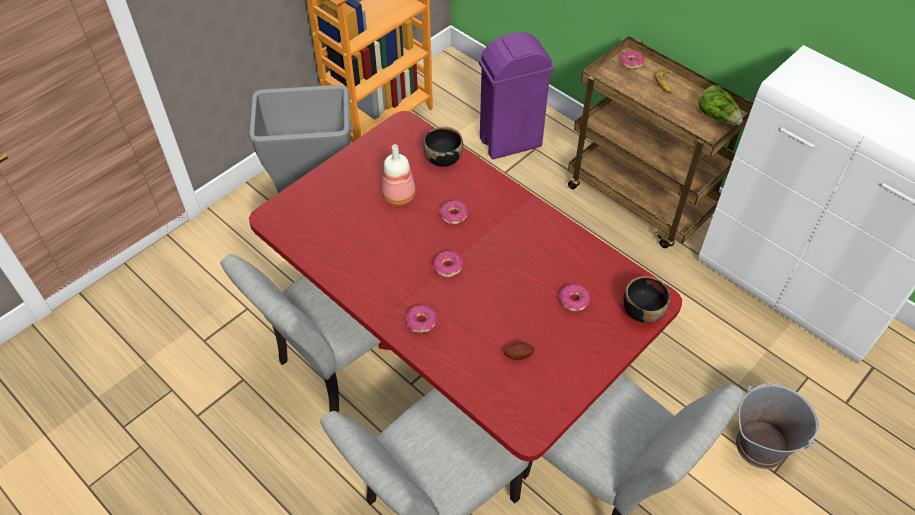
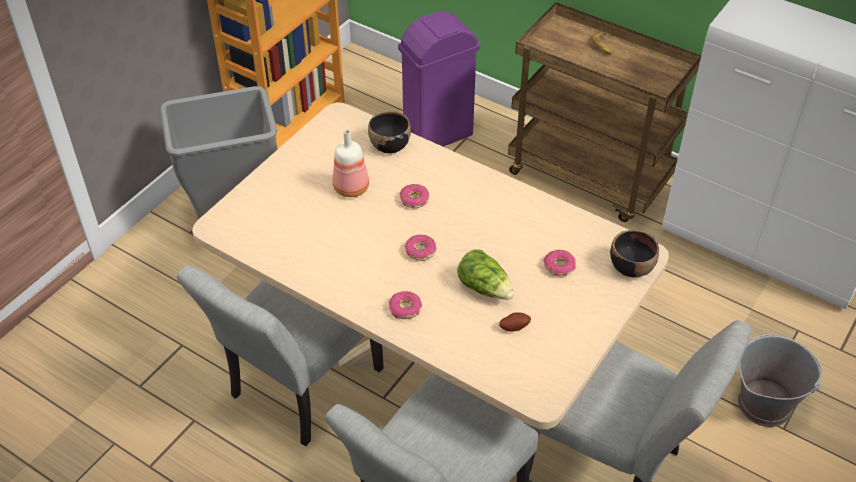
camera: 10 degrees left, 5 degrees down
(456, 357) = (427, 362): red dining table -> beige dining table
(631, 62) = (564, 29): donut -> none
(717, 116) = (663, 72): lettuce -> lettuce (485, 287)

